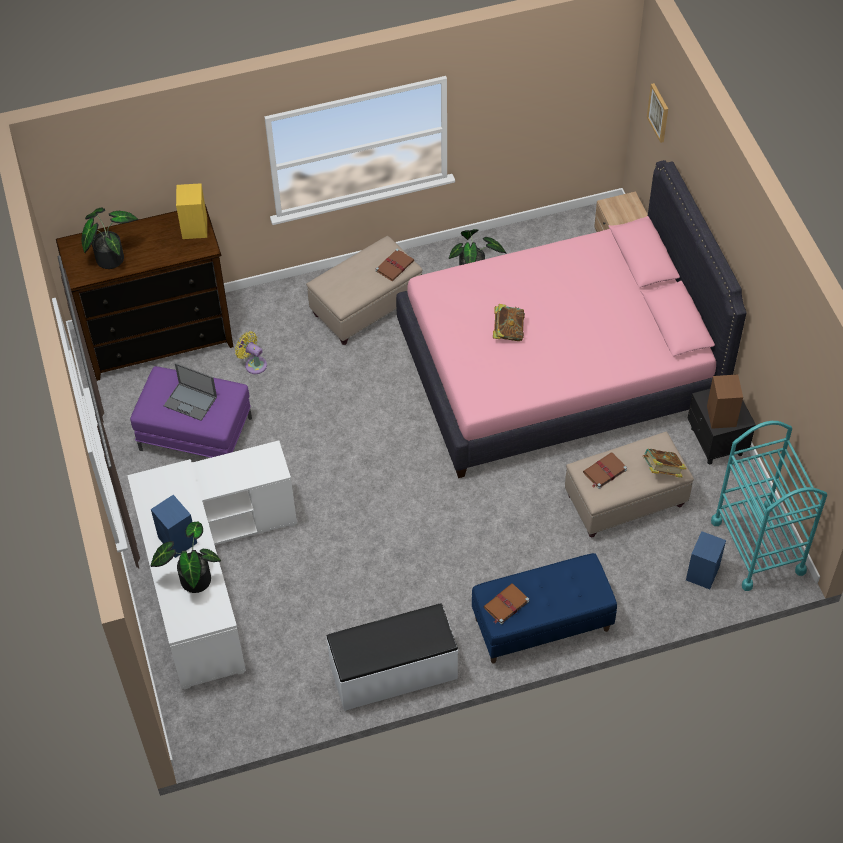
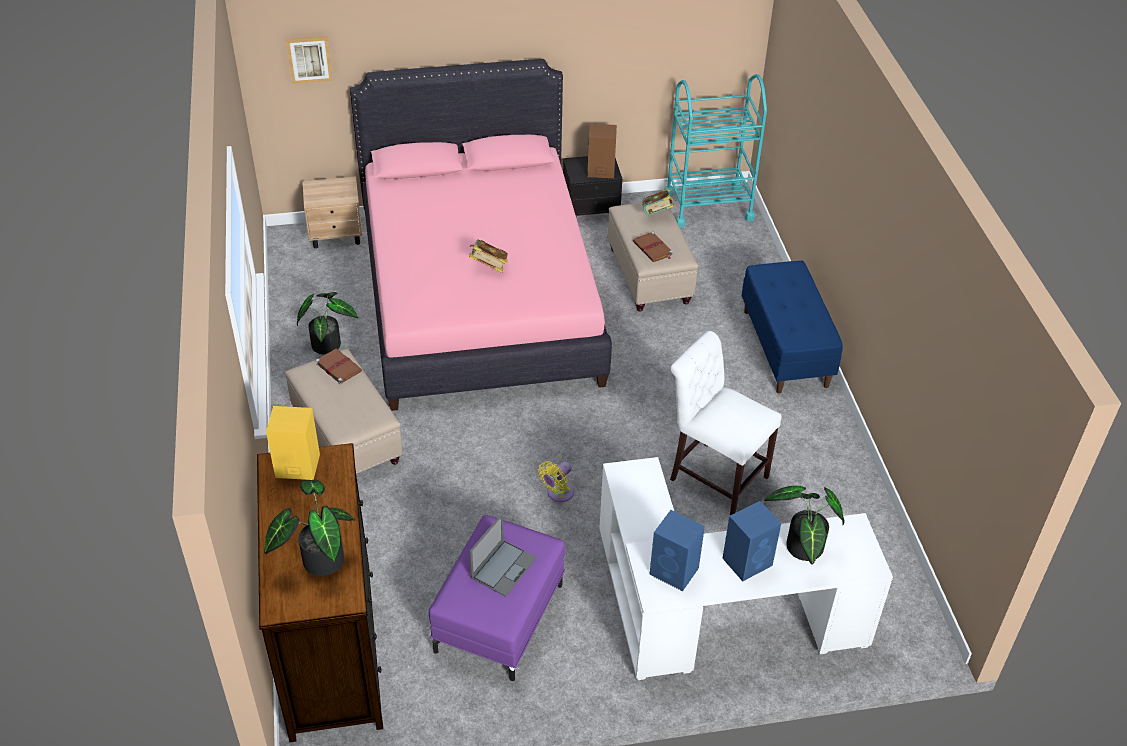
camera: 85 degrees left, 10 degrees down
(254, 364) = (403, 550): yellow fan -> yellow fan (558, 493)
(361, 570) = (714, 475): none -> white chair
(394, 673) = (841, 461): white bench -> none
(505, 605) = (806, 330): brown book -> none
(702, 574) = (734, 241): blue speaker -> blue speaker (675, 572)

